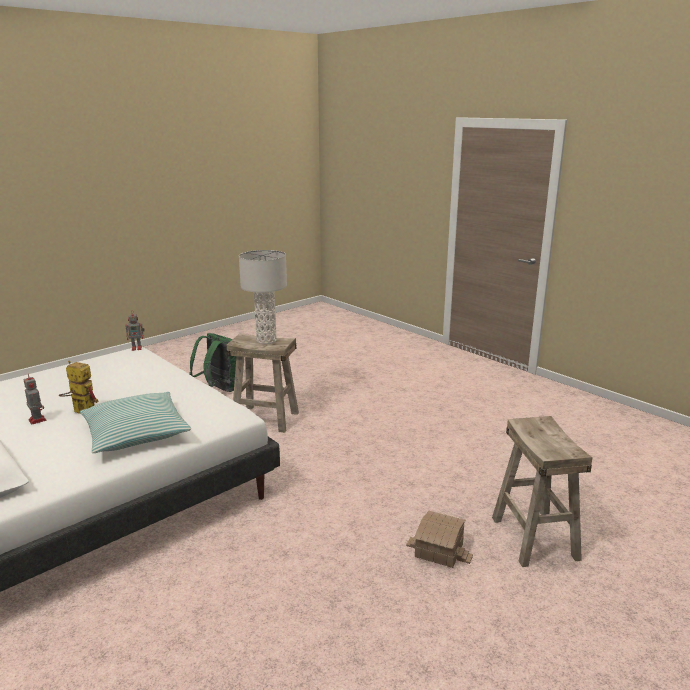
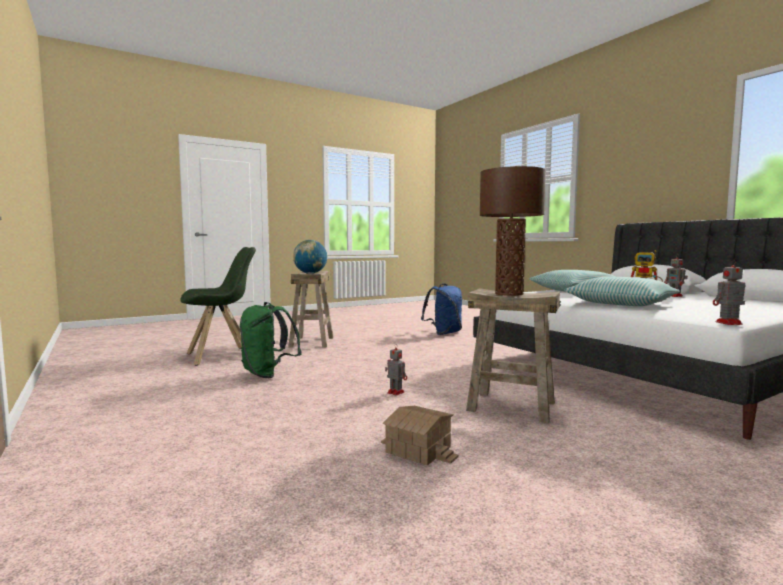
camera: 170 degrees left, 15 degrees down
(150, 382) = (621, 304): none -> pillow
(219, 389) = (632, 457): green backpack -> green backpack (268, 374)
(266, 340) = (508, 294): white table lamp -> brown table lamp
(320, 626) = (444, 333): none -> blue backpack
(353, 427) = (395, 392): none -> toy robot
(438, 551) = (373, 341): toy house -> toy house (419, 449)
(543, 434) = (310, 273): none -> globe
(591, 476) = (221, 355): none -> green chair

